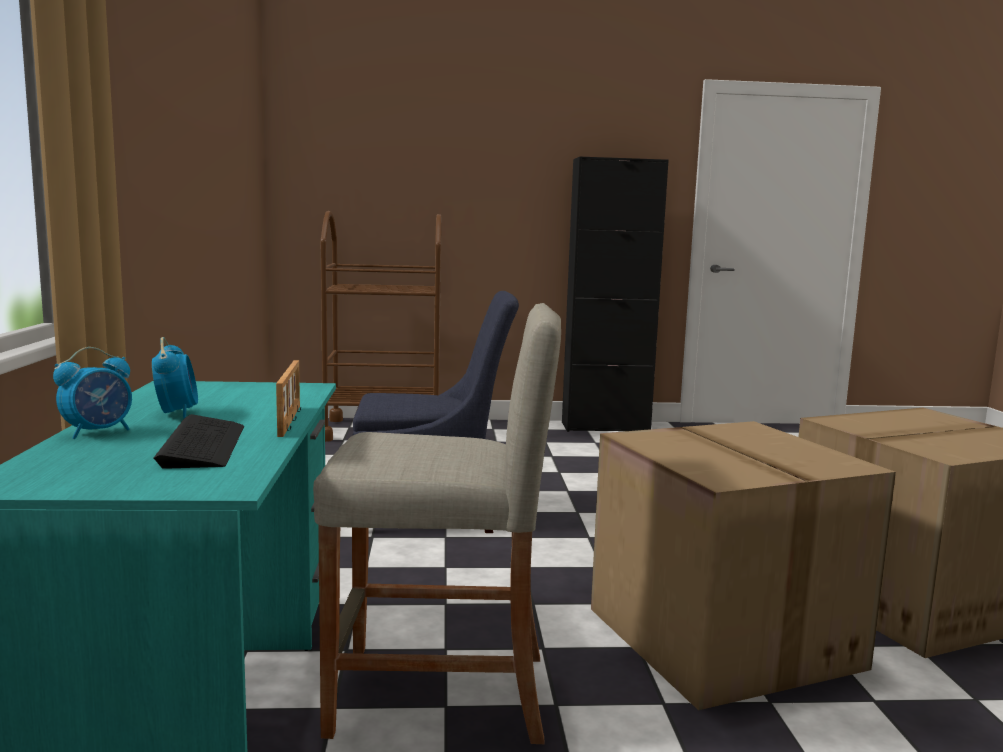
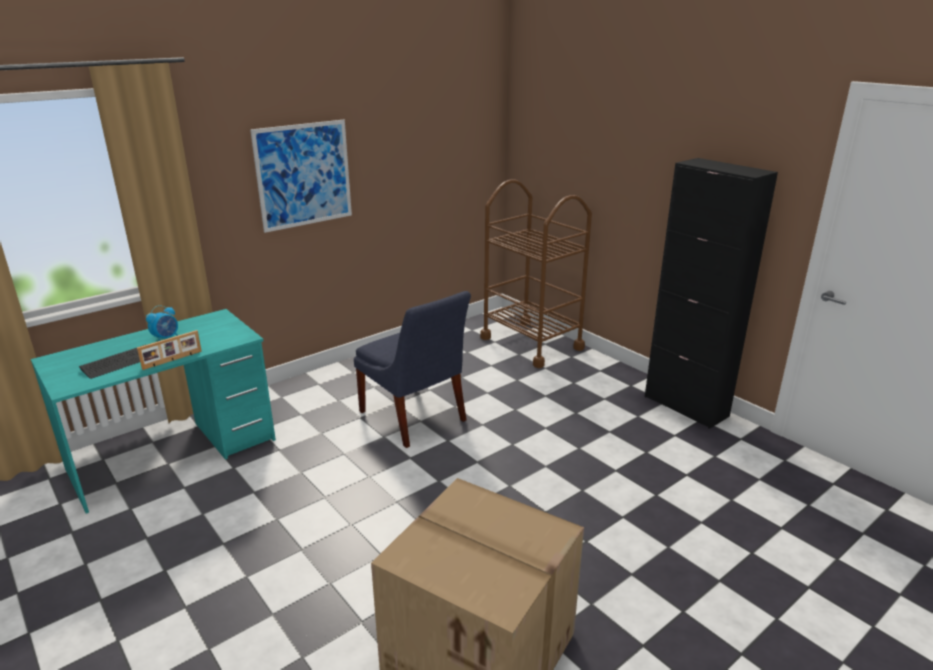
camera: 55 degrees right, 15 degrees up
(98, 432) = (124, 341): alarm clock -> none
(164, 156) = (304, 175): none -> picture
(440, 694) = (211, 508): beige stool -> none
(717, 636) = (337, 574): cardboard box -> none

